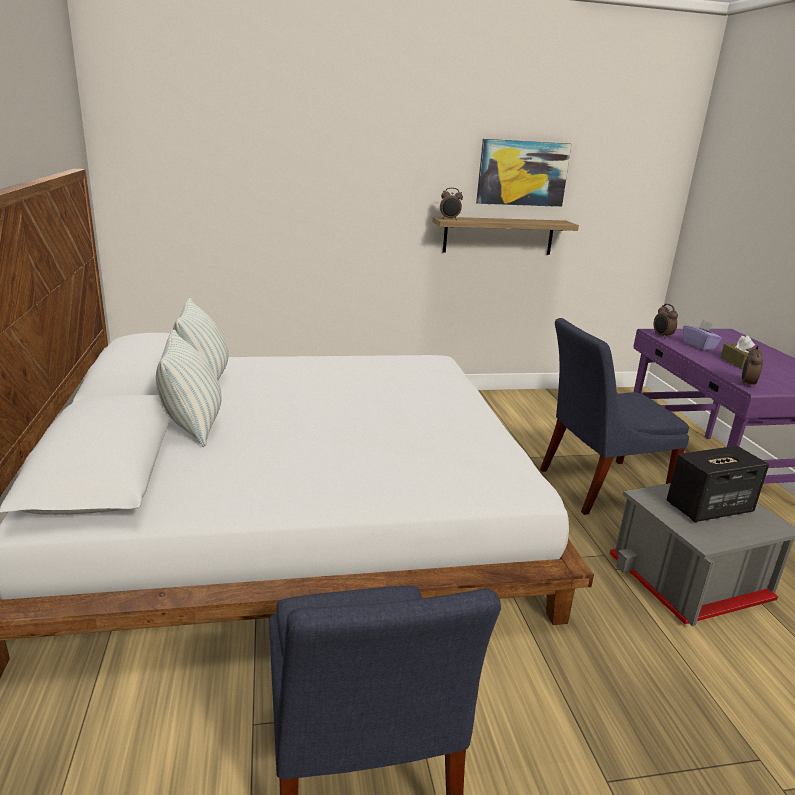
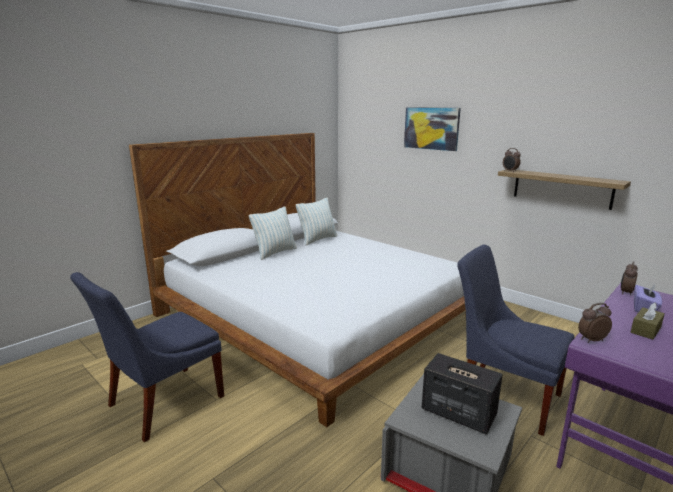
camera: 55 degrees right, 5 degrees down
(522, 173) = (585, 139): picture -> picture (431, 128)

